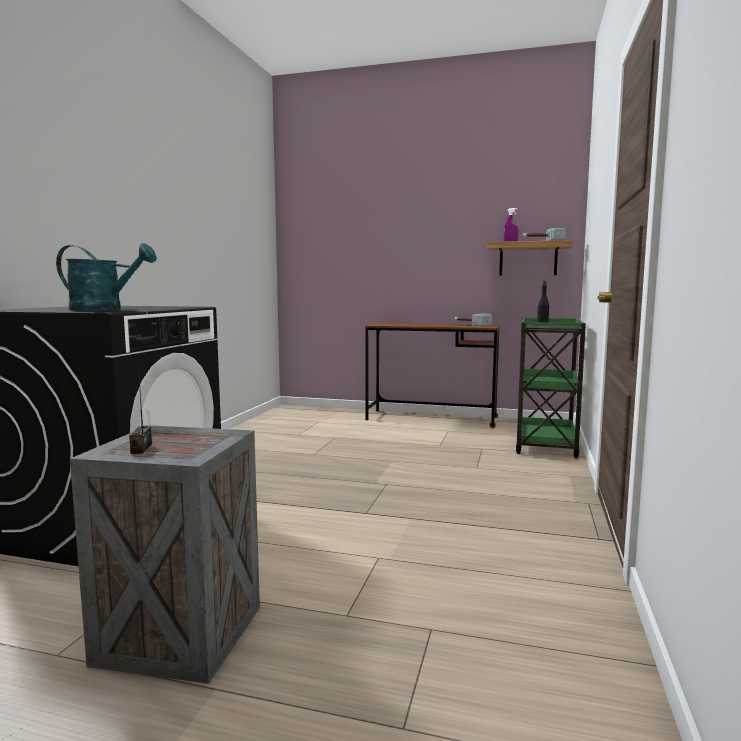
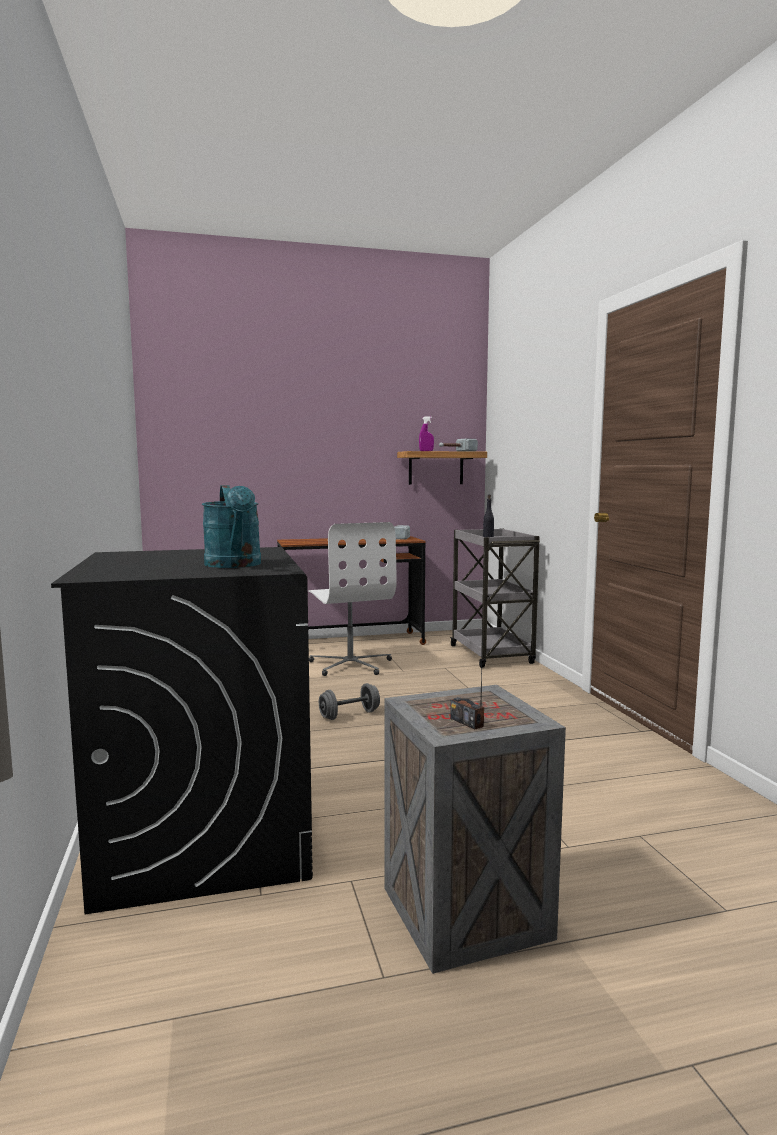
camera: 30 degrees left, 0 degrees up
(104, 309) = (235, 565): turquoise watering can -> turquoise watering can turned 90 degrees clockwise
(341, 470) = (349, 715): none -> grey dumbbell
(404, 434) = (351, 664): none -> white office chair
(545, 445) = (492, 655): green cart -> grey cart

